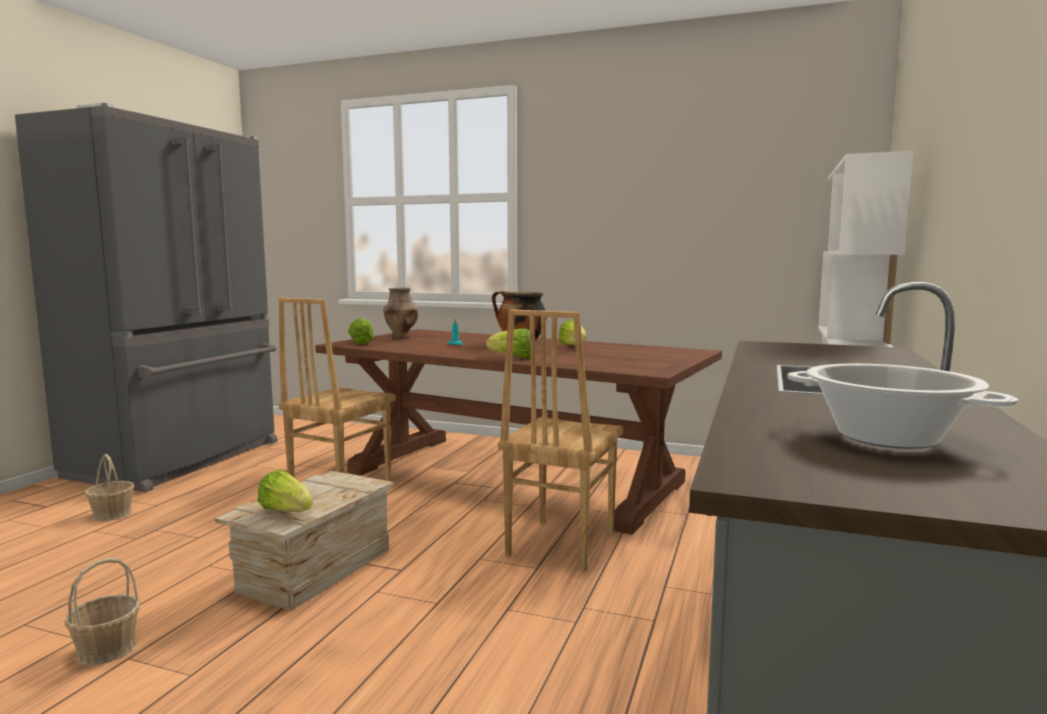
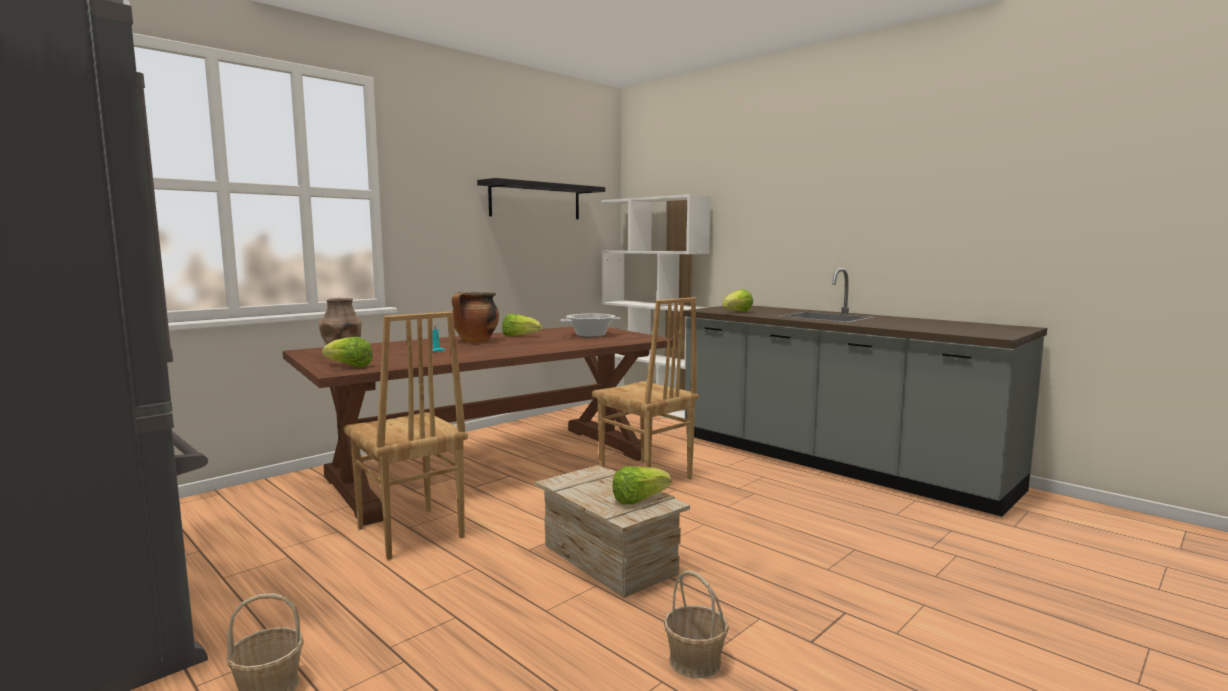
camera: 65 degrees left, 0 degrees up
(513, 357) = (547, 348): lettuce -> lettuce (737, 312)
(711, 187) = (535, 201): none -> black shelf
(887, 437) = (939, 325): cooking pot -> cooking pot (590, 335)

